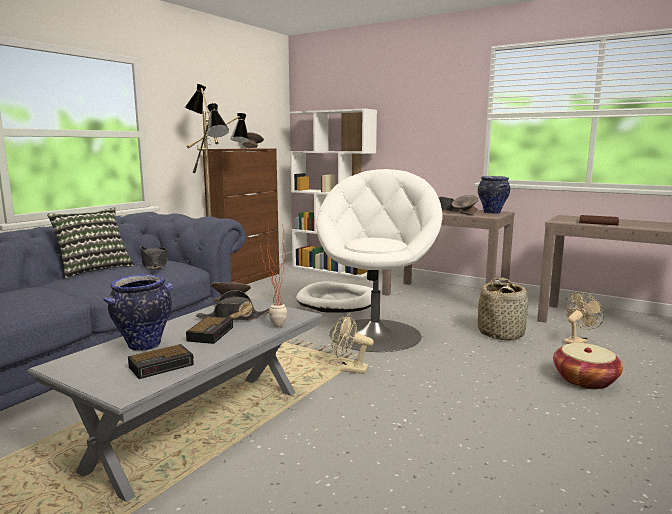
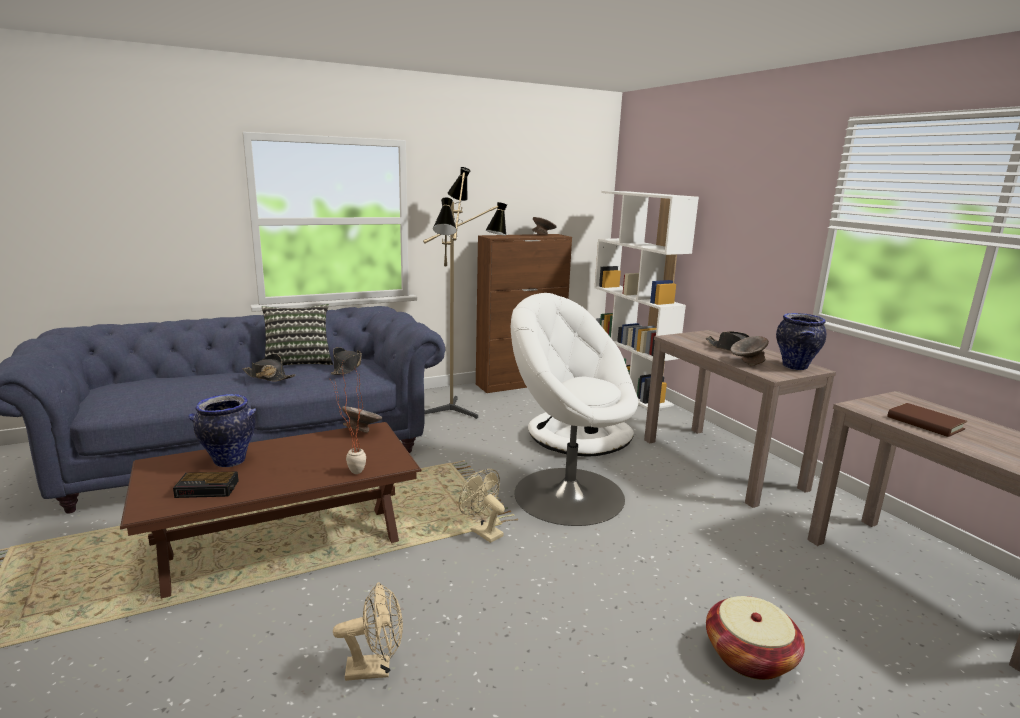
camera: 30 degrees right, 5 degrees up
(201, 428) = (285, 548): grey coffee table -> brown coffee table
(211, 333) = (293, 463): alarm clock -> none
(234, 318) = (338, 450): black hat -> black hat (268, 377)
(375, 334) = (567, 494): white armchair -> white armchair turned 105 degrees counterclockwise
(501, 333) = (726, 542): basket -> none
(577, 341) = (825, 592): beige fan -> beige fan (375, 669)

